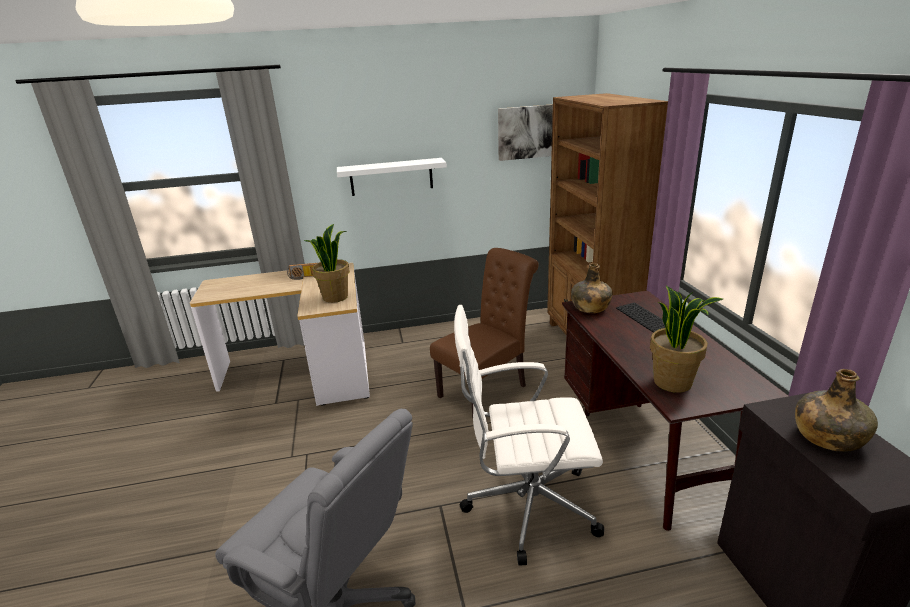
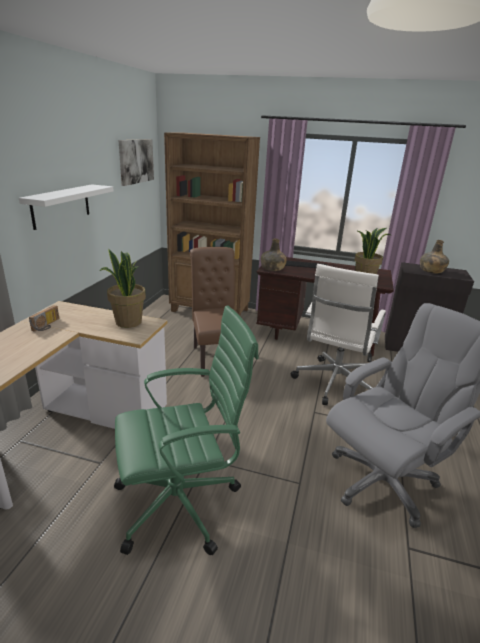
camera: 65 degrees left, 0 degrees up
(246, 463) = (181, 503): none -> green office chair

